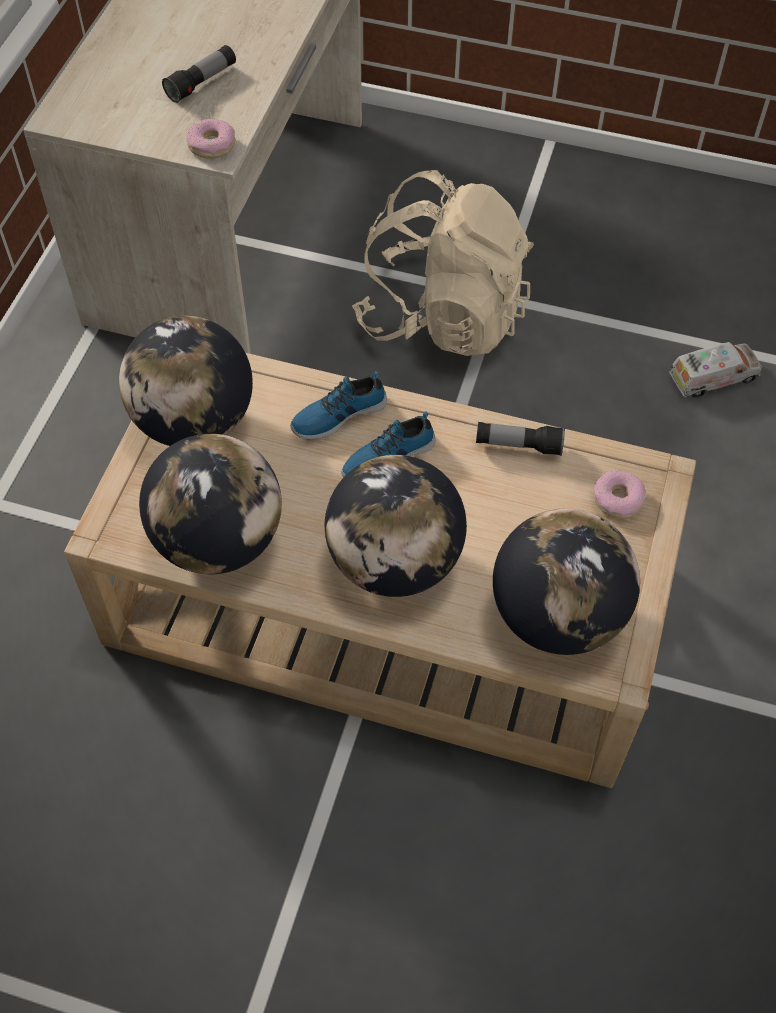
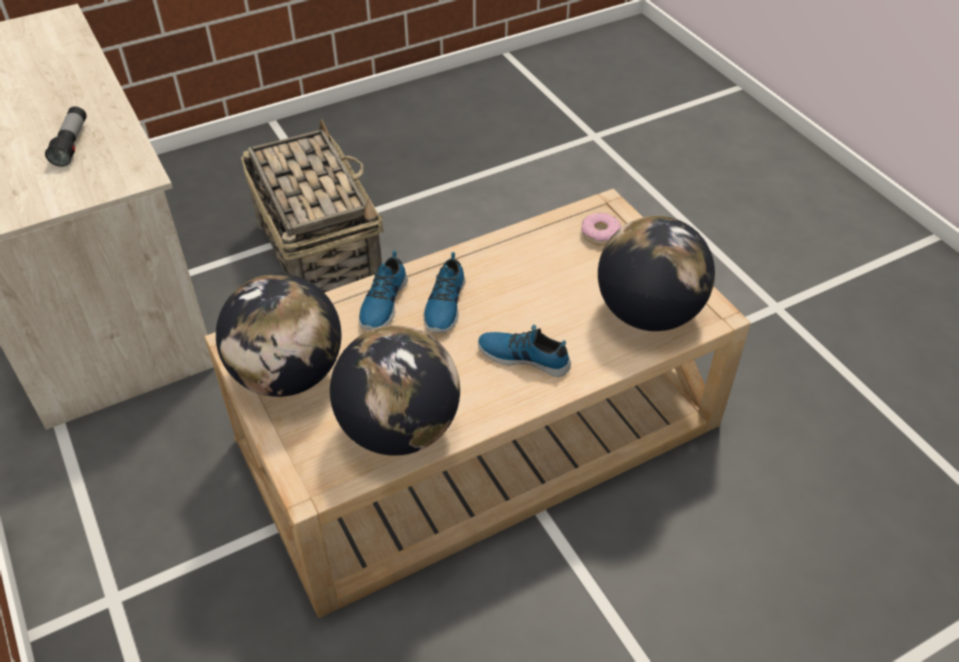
camera: 45 degrees left, 10 degrees down
(211, 145) = (131, 174): donut -> none
(394, 562) = (524, 356): globe -> shoe
(442, 316) = (318, 253): beige backpack -> basket
(518, 445) = (513, 244): flashlight -> none
(713, 378) = (514, 185): toy truck -> none

